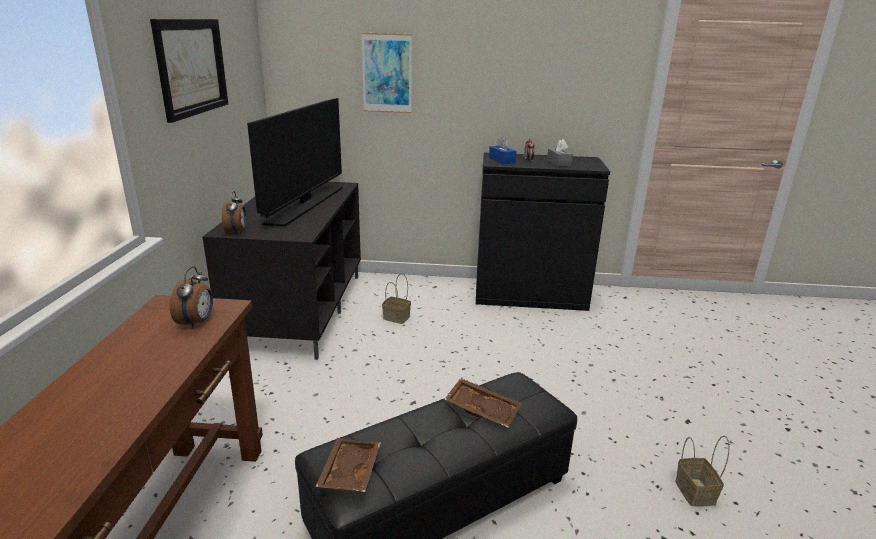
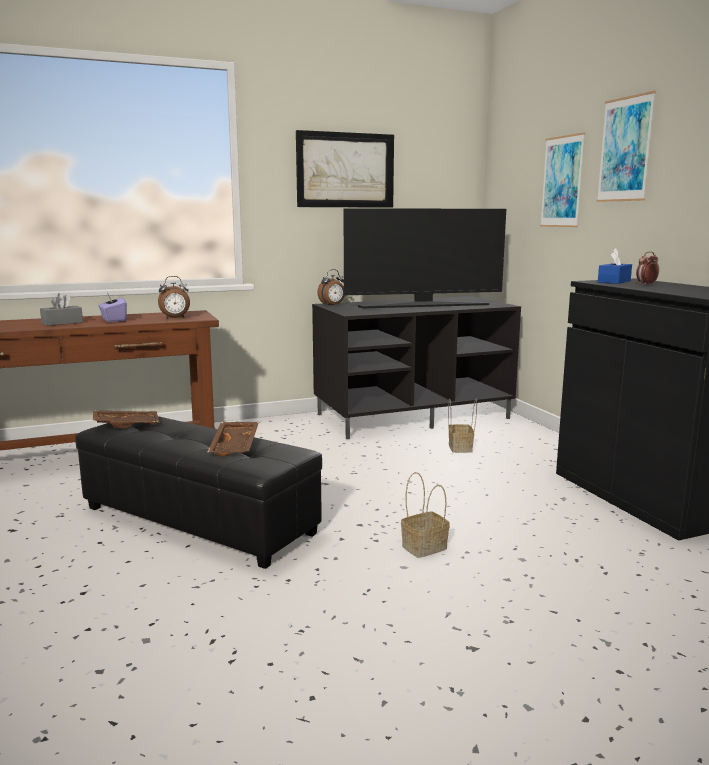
camera: 65 degrees right, 10 degrees down
(138, 368) = (113, 320): none -> purple tissue box
(459, 54) = (625, 149): none -> picture
(559, 163) = (676, 289): grey tissue box -> grey tissue box (62, 323)
(693, 491) = (311, 659): basket -> basket (425, 546)

